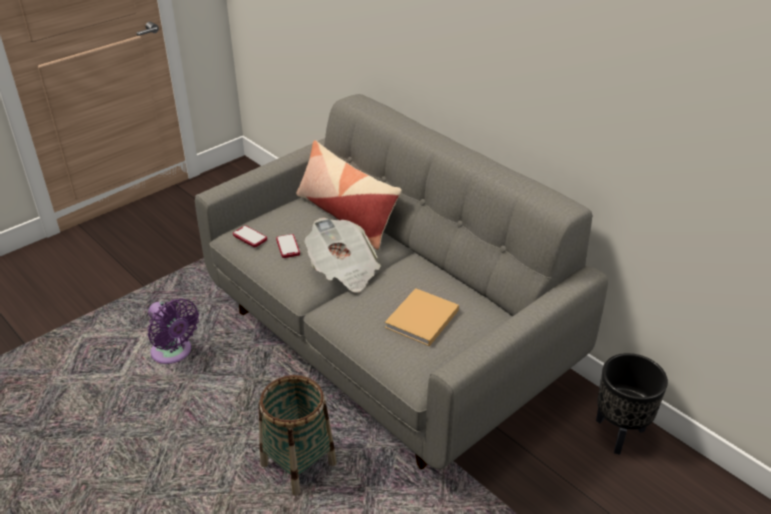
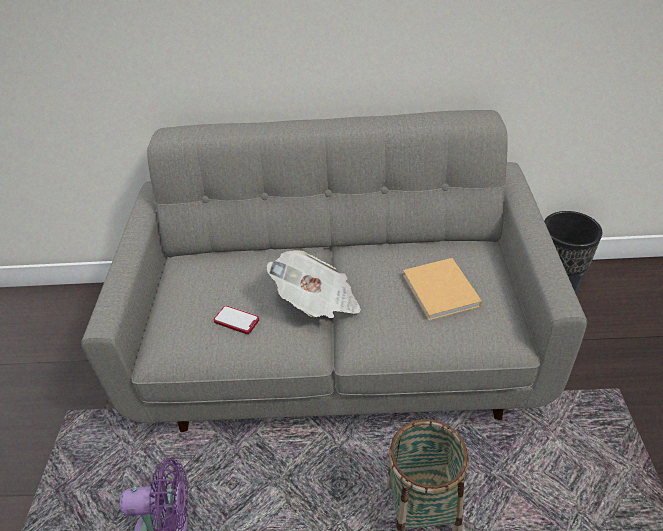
camera: 45 degrees left, 5 degrees up
(250, 237) = (184, 341): phone -> none
(346, 215) = (240, 256): pillow -> none

